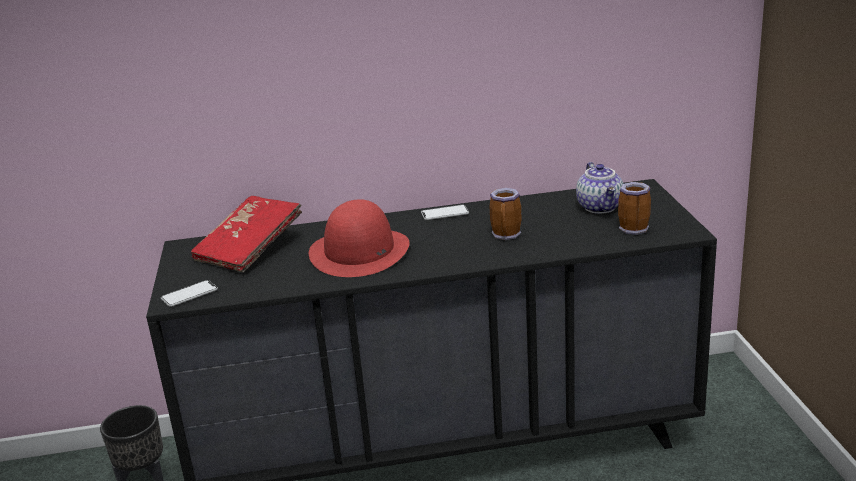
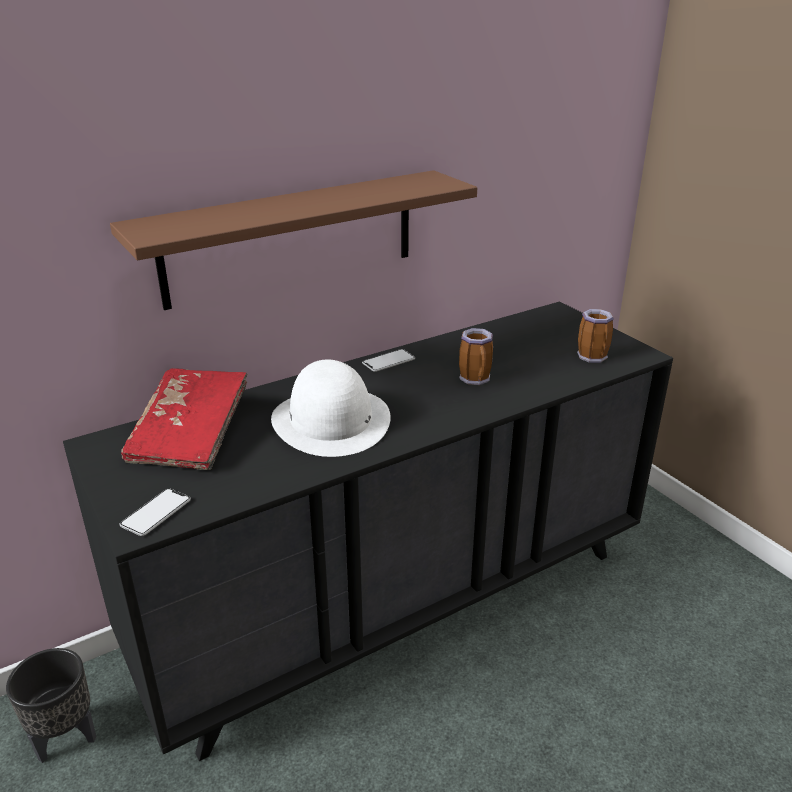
camera: 25 degrees left, 5 degrees up
(357, 97) = (291, 238): none -> brown shelf
(359, 252) = (331, 421): red hat -> white hat
(601, 207) = (540, 337): teapot -> none

